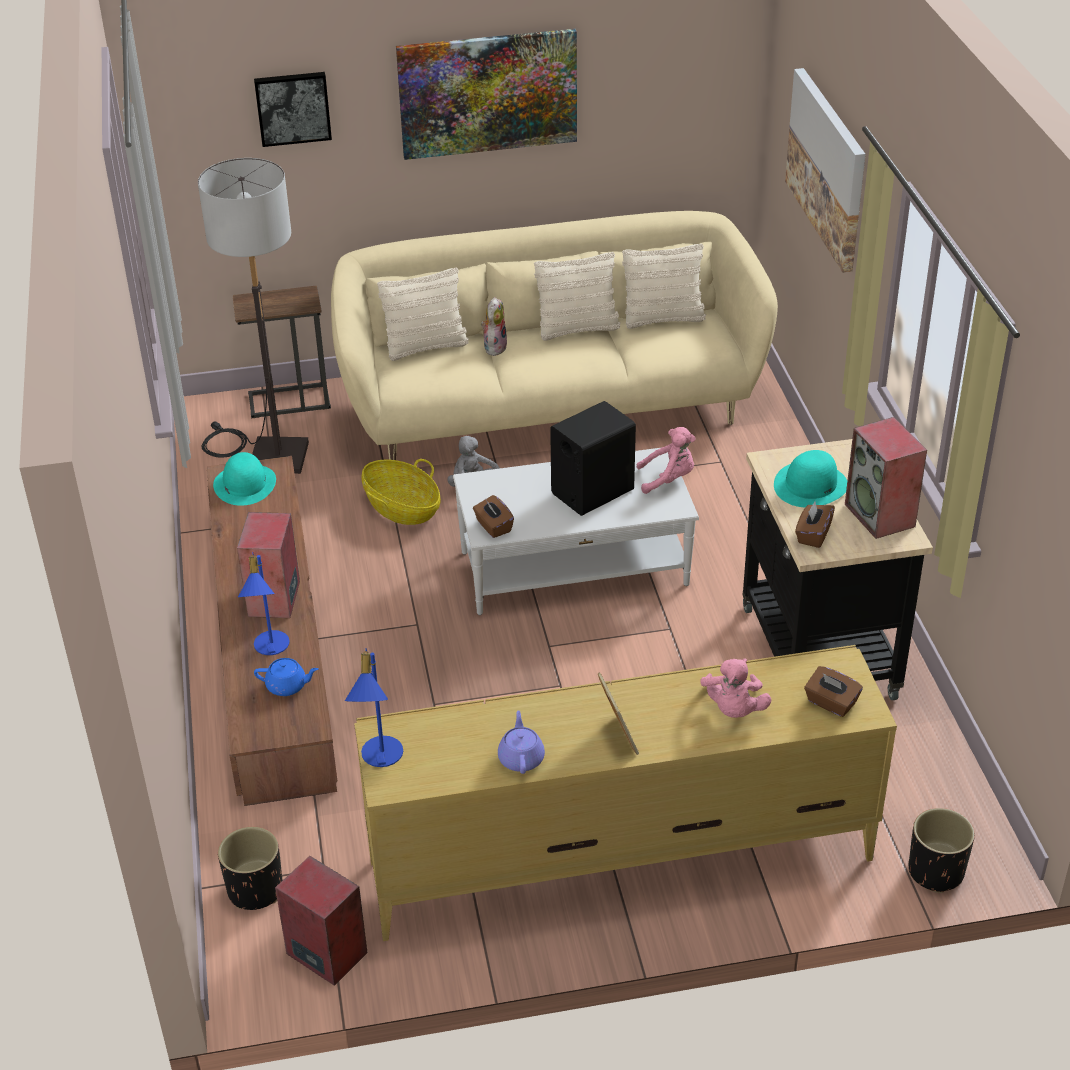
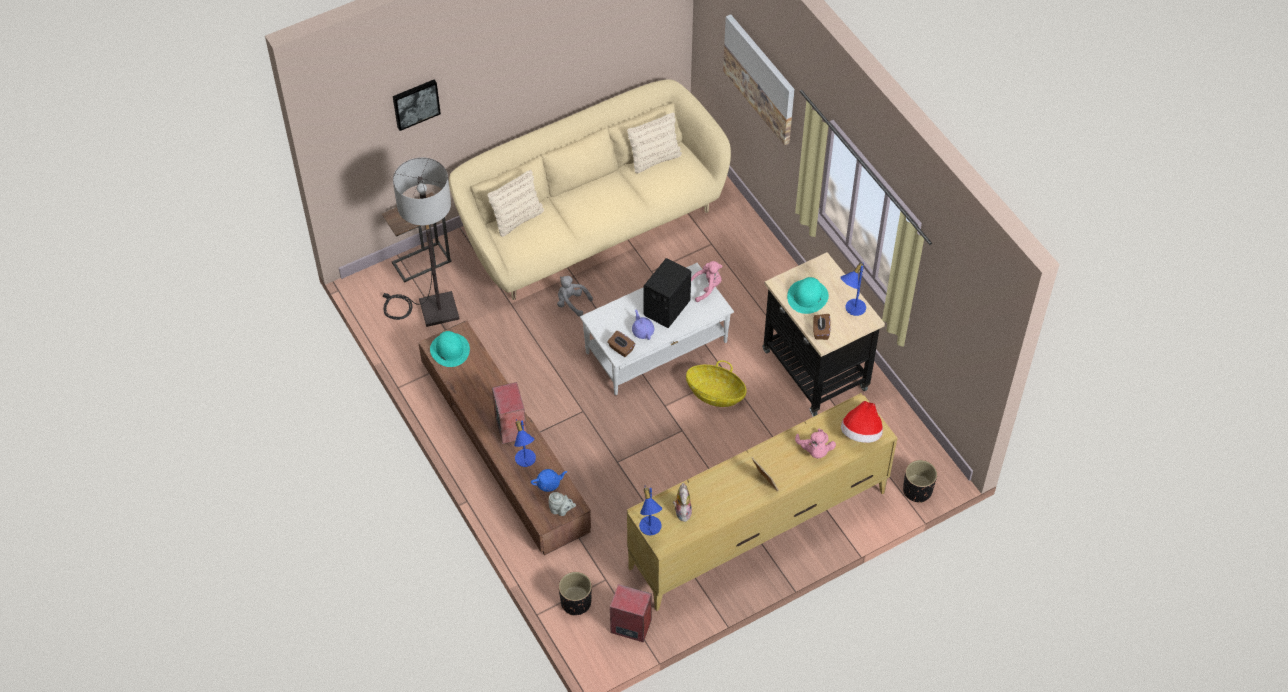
camera: 20 degrees left, 15 degrees up
(284, 728) = (561, 510): none -> grey teapot
(402, 508) = (534, 329): basket -> basket (715, 394)
(488, 93) = (530, 58): picture -> none
(494, 347) = (559, 208): plush toy -> plush toy (682, 511)
(521, 758) = (721, 509): purple teapot -> purple teapot (642, 331)
(577, 329) = (605, 181): beige pillow -> none
(831, 703) = (861, 433): brown tissue box -> hat
(881, 516) = (851, 308): speaker -> blue table lamp

